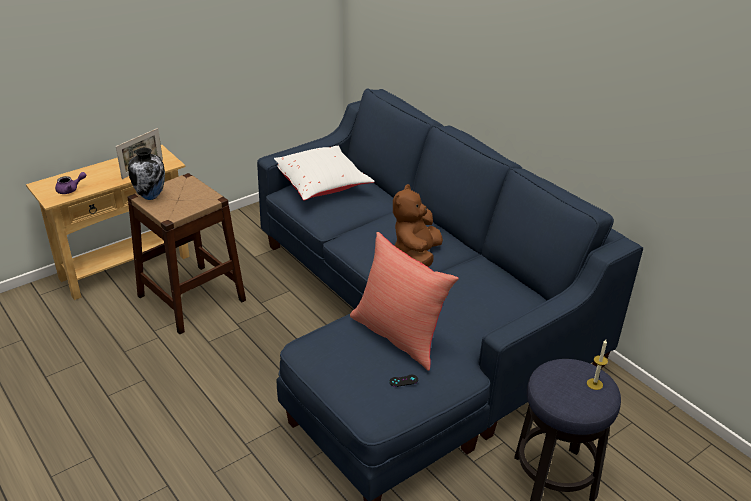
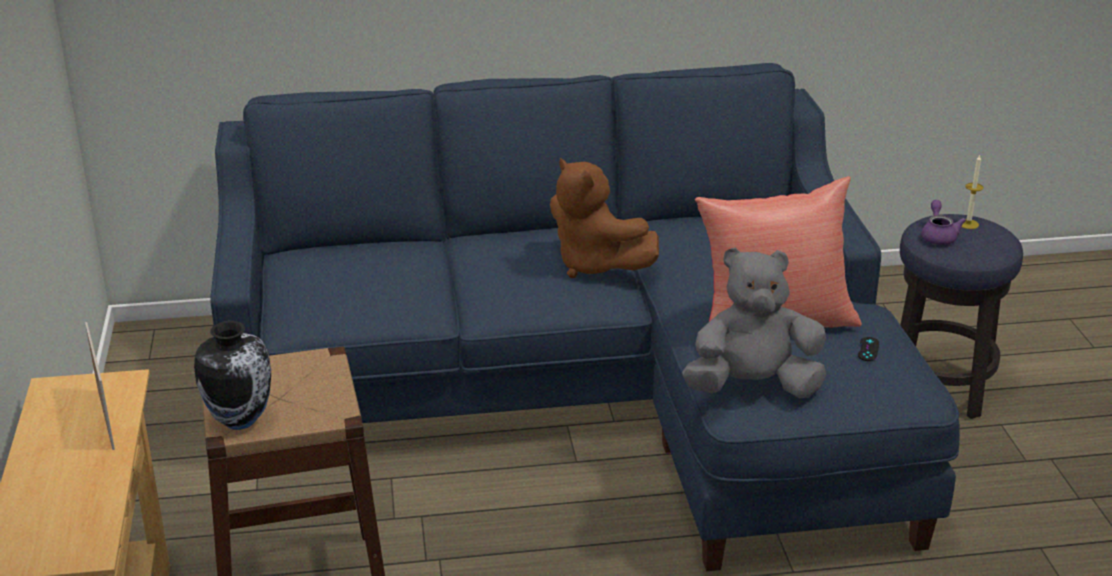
camera: 60 degrees left, 5 degrees down
(70, 190) = (77, 521): purple teapot -> purple teapot (938, 236)
(322, 186) = (318, 285): white pillow -> none
(325, 345) = (752, 387): none -> grey plush toy

